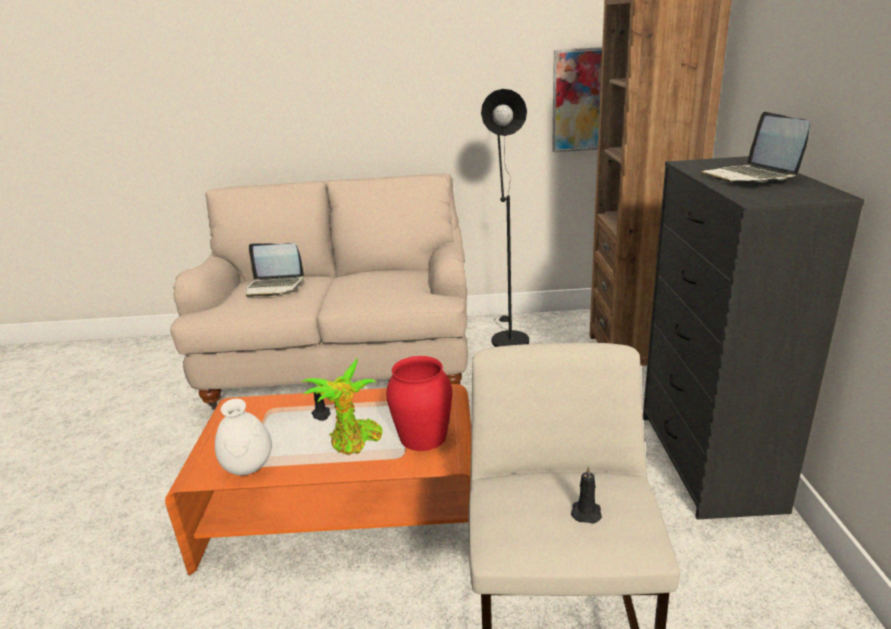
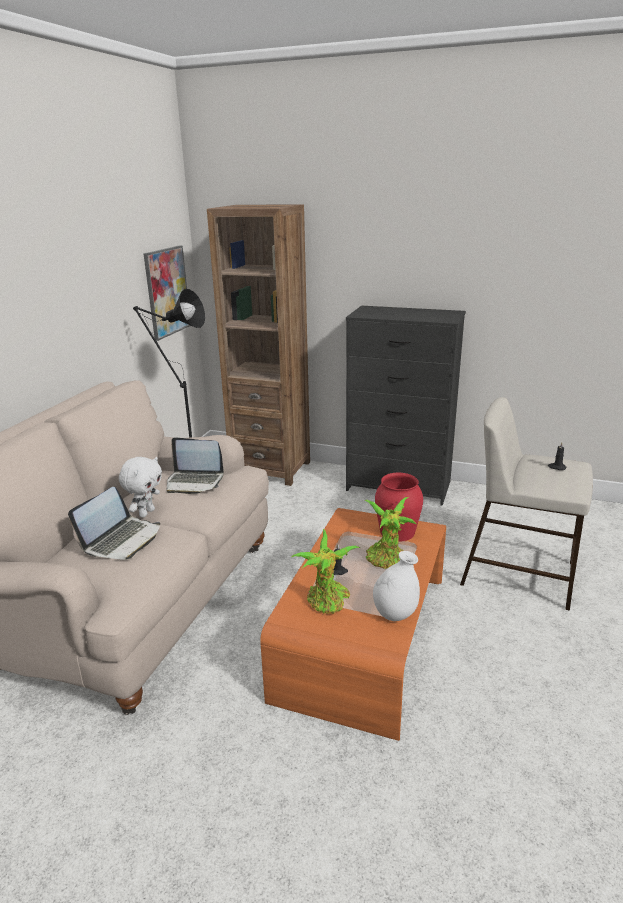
camera: 70 degrees left, 0 degrees up
(263, 421) = (327, 602): none -> potted plant
(333, 284) = (146, 513): none -> white plush toy
(750, 177) = (406, 313): laptop -> laptop (194, 482)

